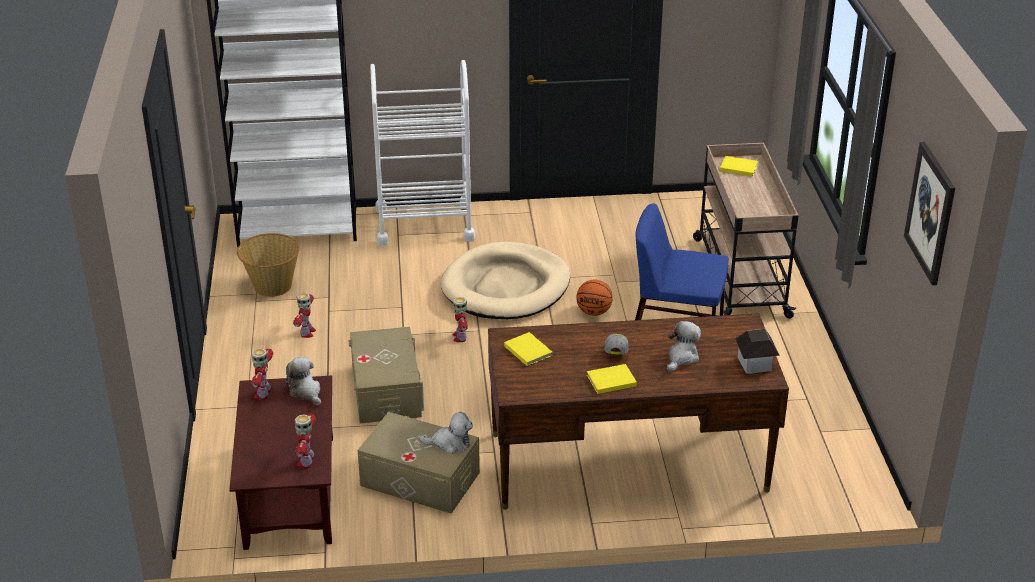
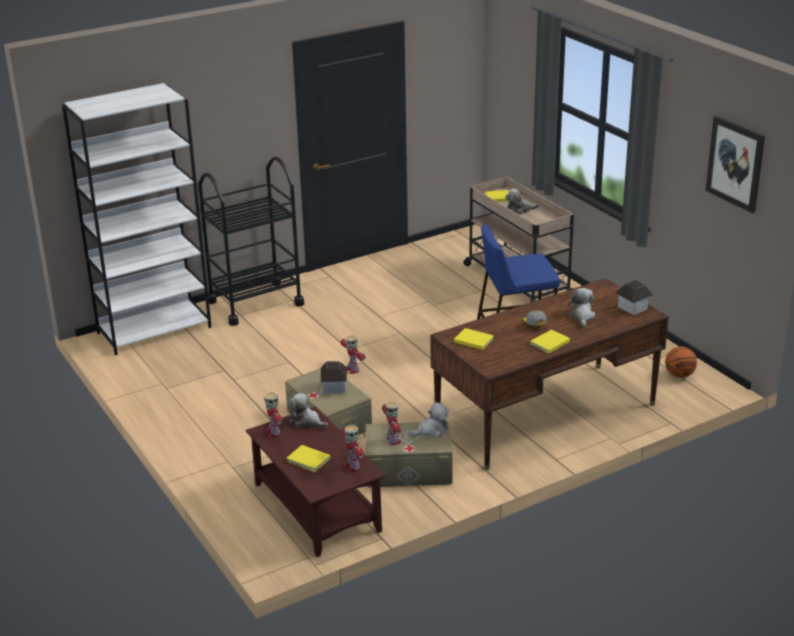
camera: 25 degrees left, 5 degrees down
(269, 439) = (309, 460): none -> yellow book
(272, 286) = (170, 374): basket -> none
(307, 333) = (229, 398): toy robot -> toy robot (393, 440)
(392, 356) = (334, 388): none -> toy house
(424, 224) = (255, 303): white cart -> black cart
(506, 287) = (356, 328): beige dog bed -> none
(593, 312) = (436, 328): basketball -> basketball (679, 375)
(747, 191) = (519, 210): none -> plush toy

